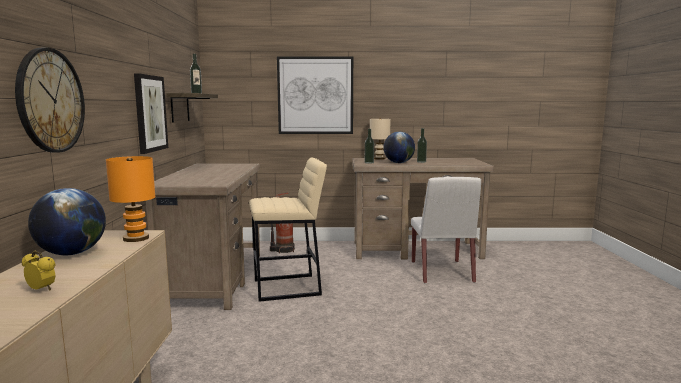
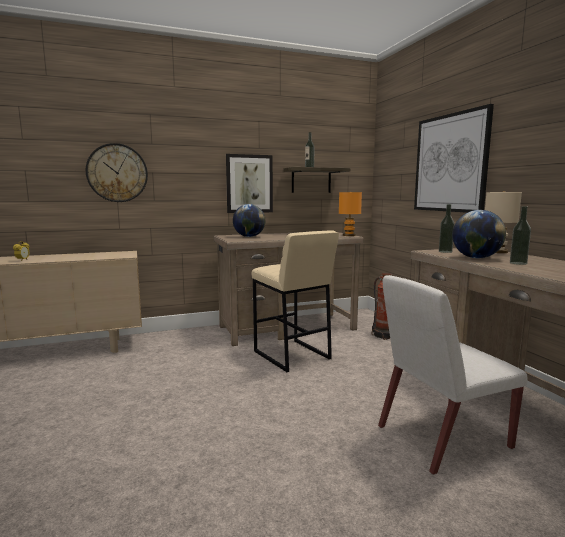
camera: 70 degrees right, 0 degrees up
(71, 253) = (85, 255): globe -> globe (249, 236)
(135, 238) = (115, 257): orange table lamp -> orange table lamp (348, 235)

